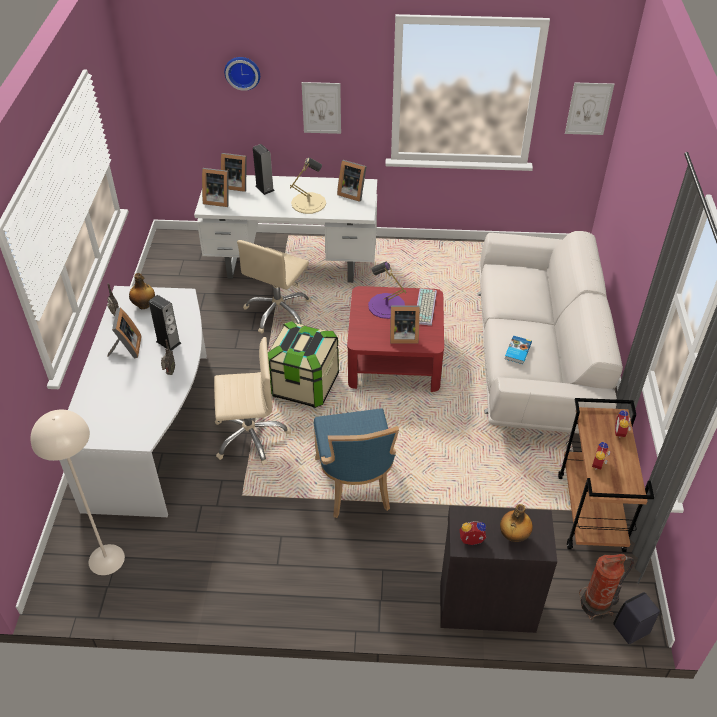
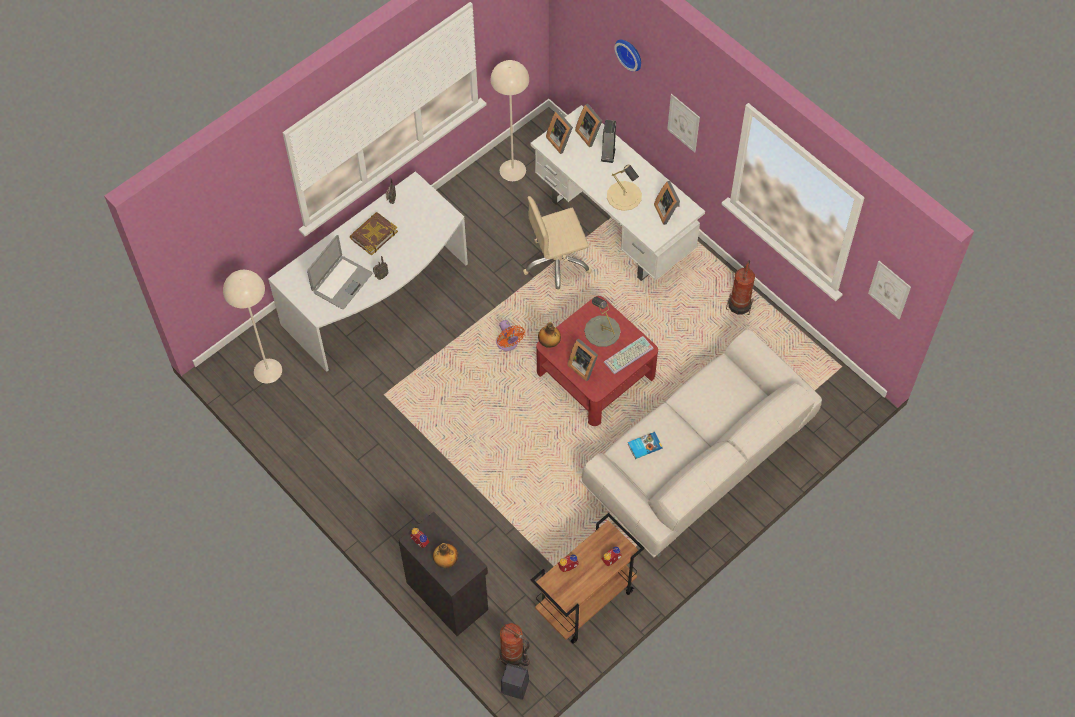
camera: 45 degrees right, 15 degrees up
(127, 349) = (373, 235): picture frame -> book
(136, 401) = (341, 282): none -> laptop
(144, 305) = (417, 205): bottle -> bottle (549, 343)
(168, 342) = (403, 250): speaker -> none
(173, 278) = (513, 170): none -> beige floor lamp
(250, 436) = (432, 355): beige office chair -> none
(304, 385) = (508, 344): storage box -> orange fan
(355, 485) = (459, 449): blue chair -> none
(386, 306) = (602, 331): purple table lamp -> grey table lamp
(435, 253) = (740, 304): none -> fire extinguisher

